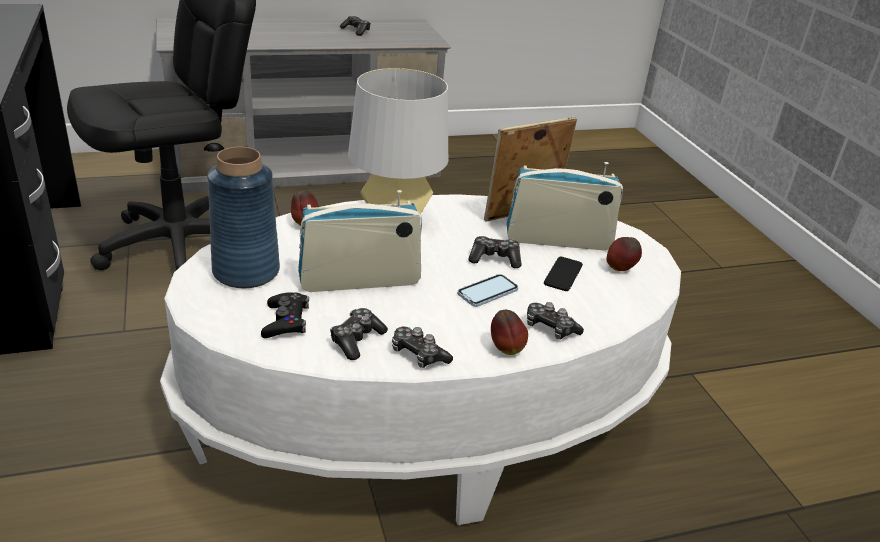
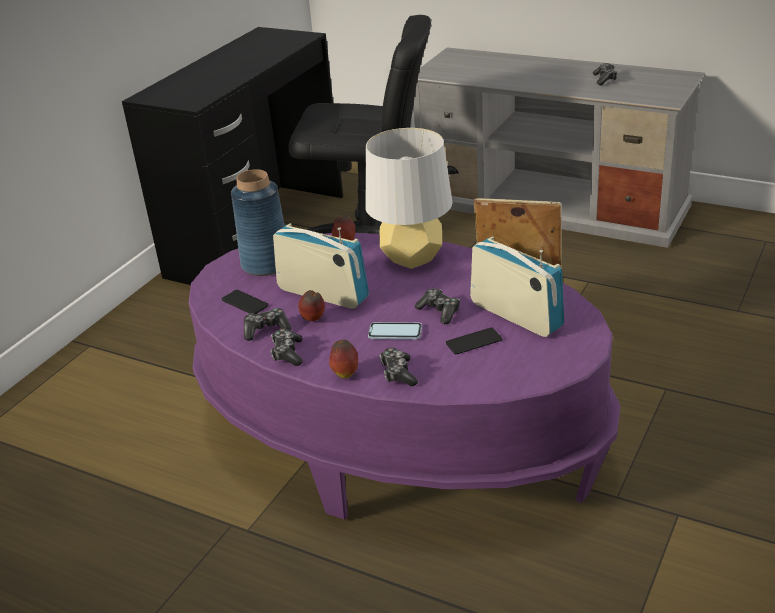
camera: 50 degrees right, 0 degrees up
(286, 321) = (245, 303): black game controller -> phone
(426, 414) = (398, 435): white coffee table -> purple coffee table
(620, 269) = (529, 356): apple -> apple (313, 320)

